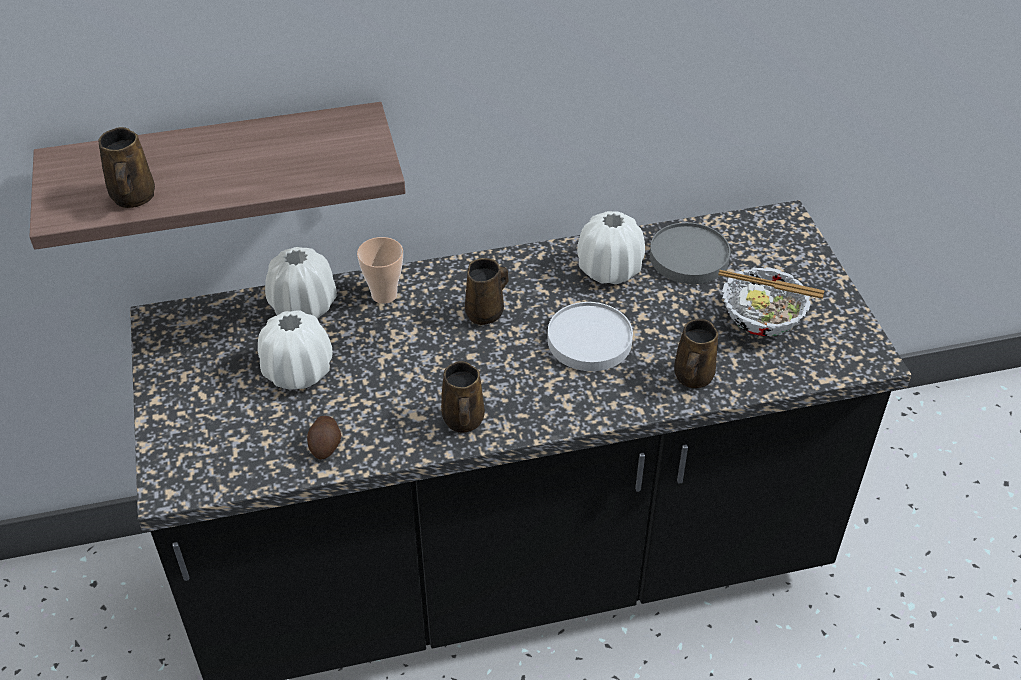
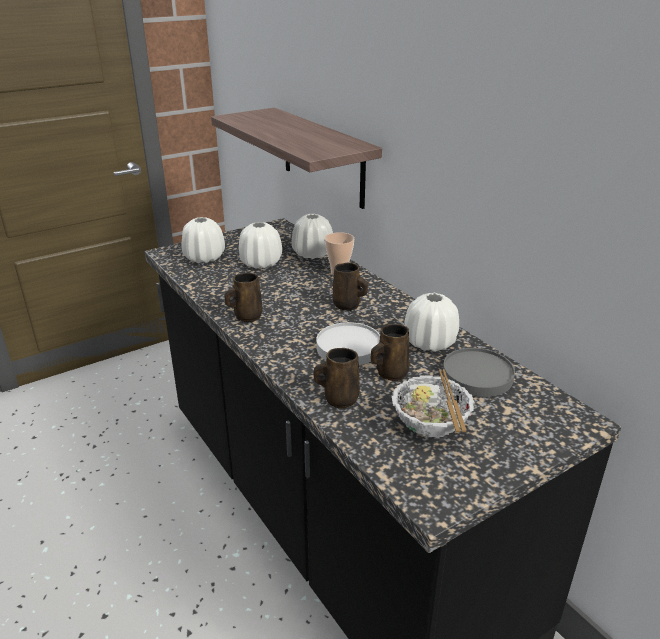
camera: 70 degrees right, 15 degrees down
(133, 198) = (249, 123): brown mug -> brown mug (390, 373)
(230, 438) = (204, 258): none -> white vase
(326, 445) = (209, 281): potato -> none

